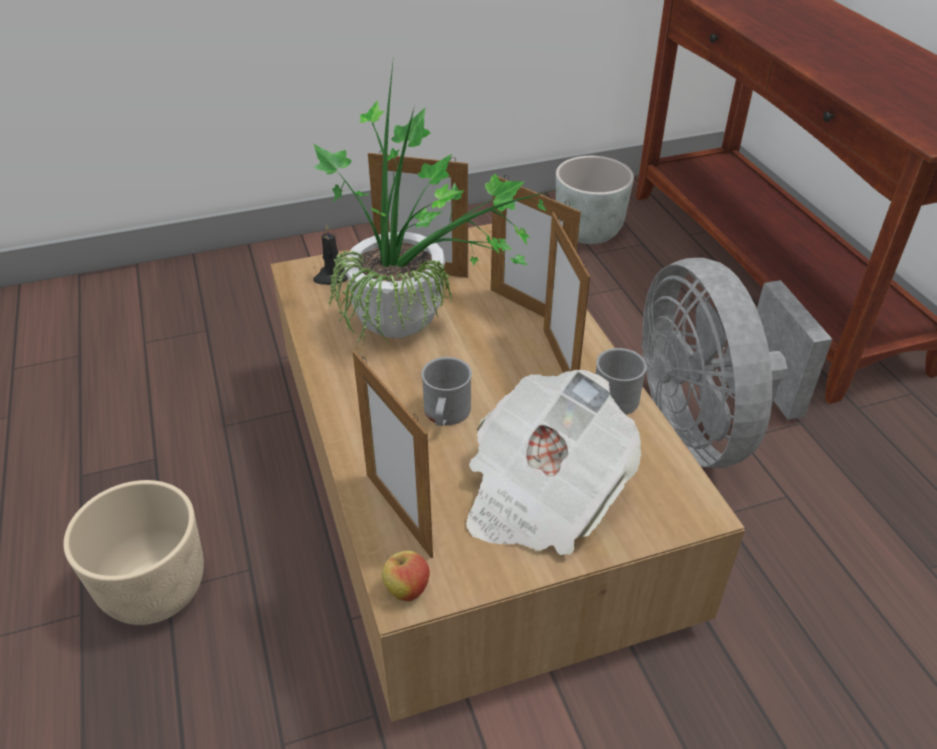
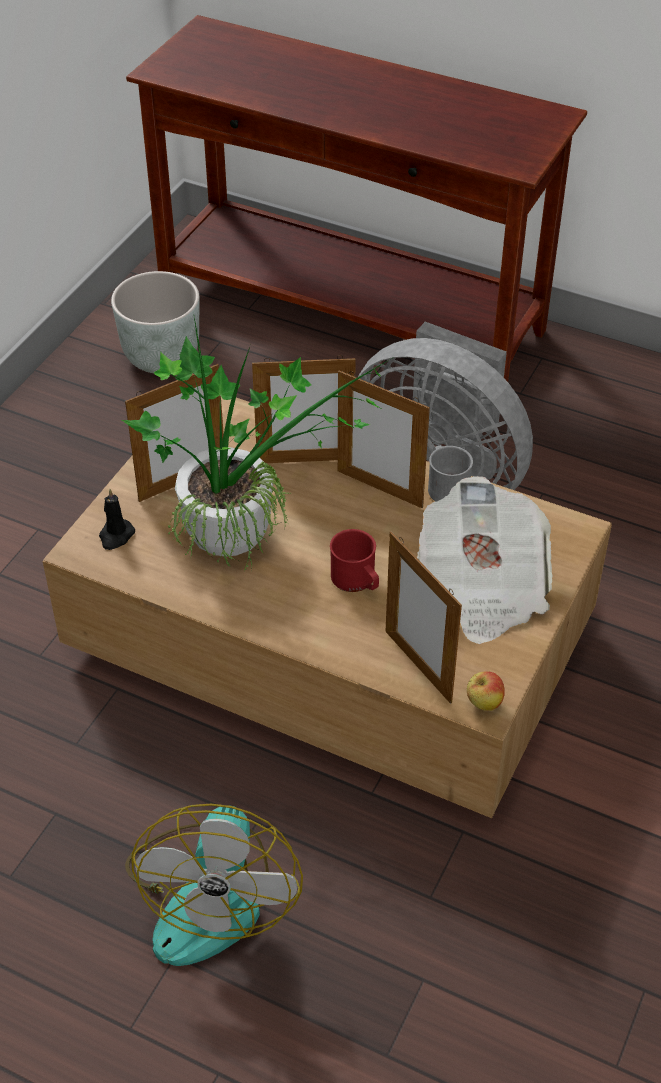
camera: 45 degrees left, 5 degrees up
(157, 593) = (211, 894): beige planter -> fan
(398, 514) = (418, 666): picture frame -> picture frame turned 45 degrees clockwise
(445, 415) = (357, 581): grey mug -> red mug

